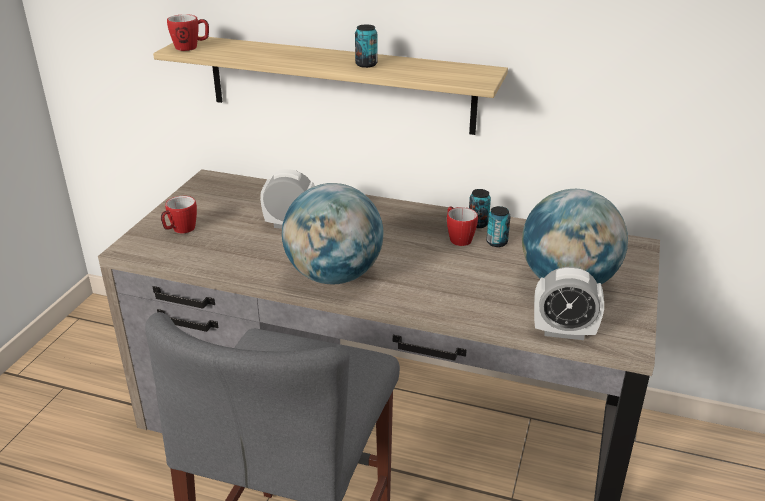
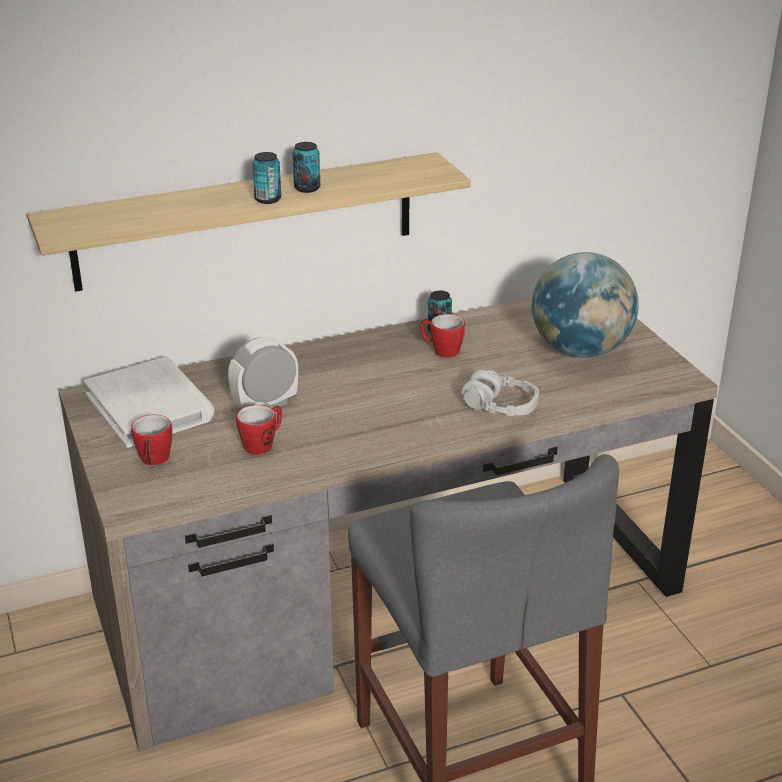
camera: 40 degrees left, 0 degrees up
(191, 47) = (73, 227): mug -> mug (263, 444)
(228, 198) = (150, 407): none -> white book
(334, 276) = (385, 432): globe -> none
(440, 295) = (500, 406): none -> grey headphones
(497, 242) = (479, 340): can -> can (268, 199)
(563, 332) = (631, 391): alarm clock -> none

